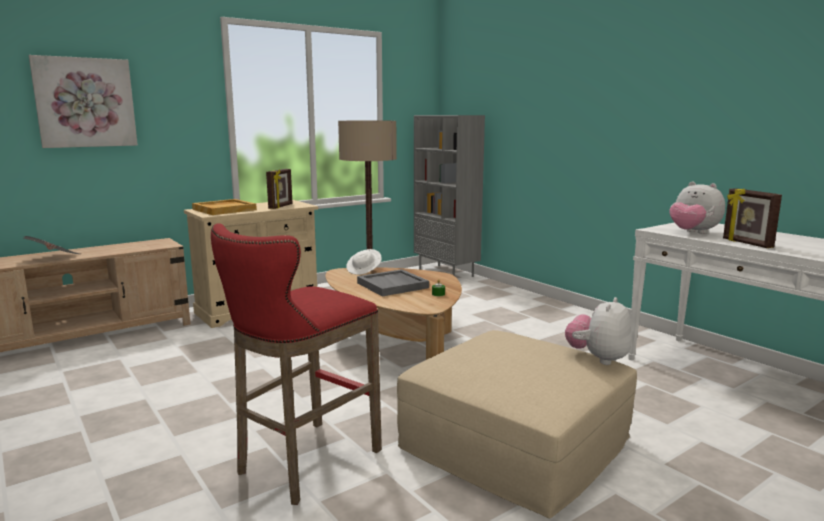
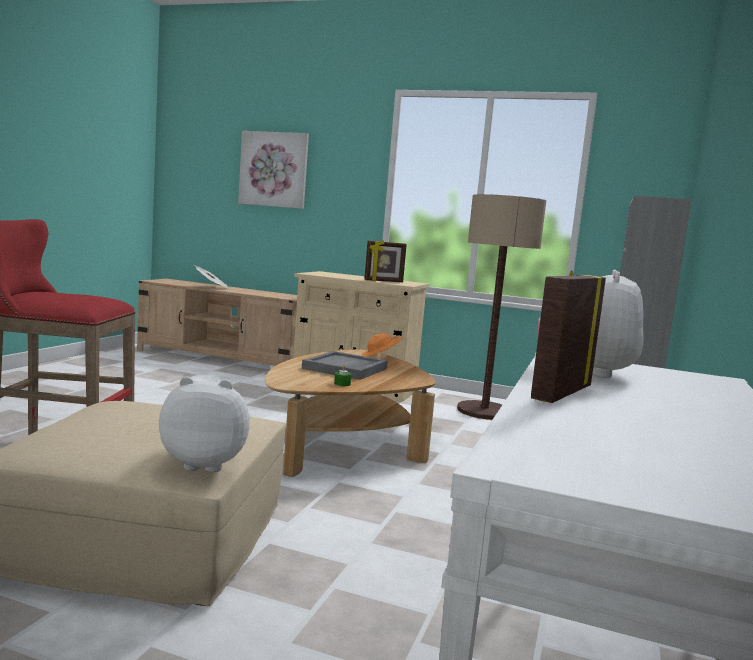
camera: 55 degrees right, 5 degrees down
(224, 209) = (338, 275): beige tray -> none
(364, 270) = (380, 357): white hat -> orange hat

